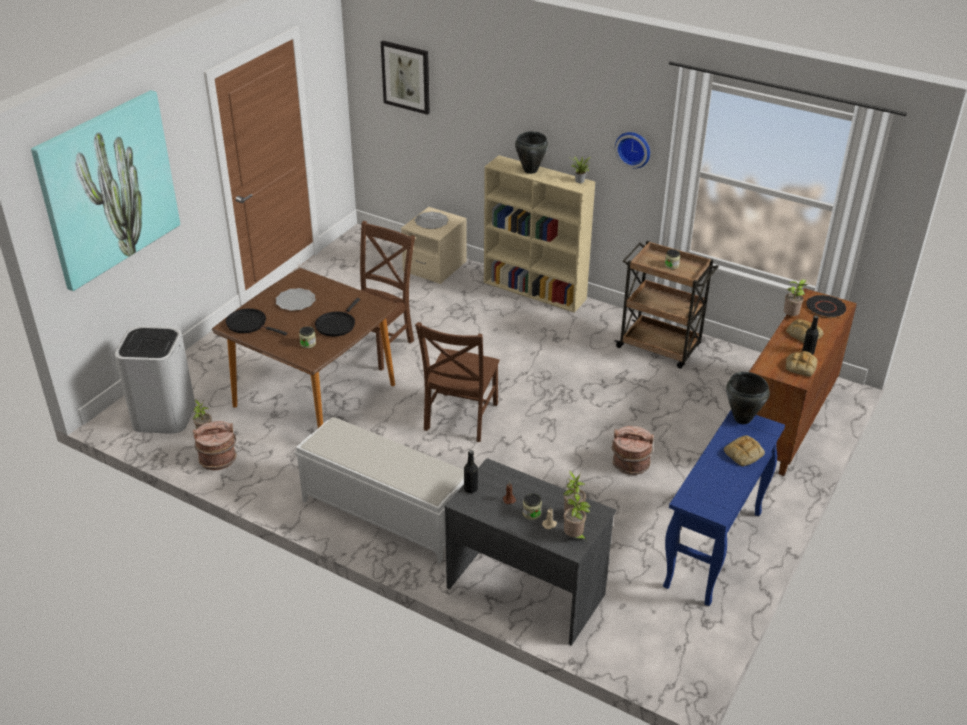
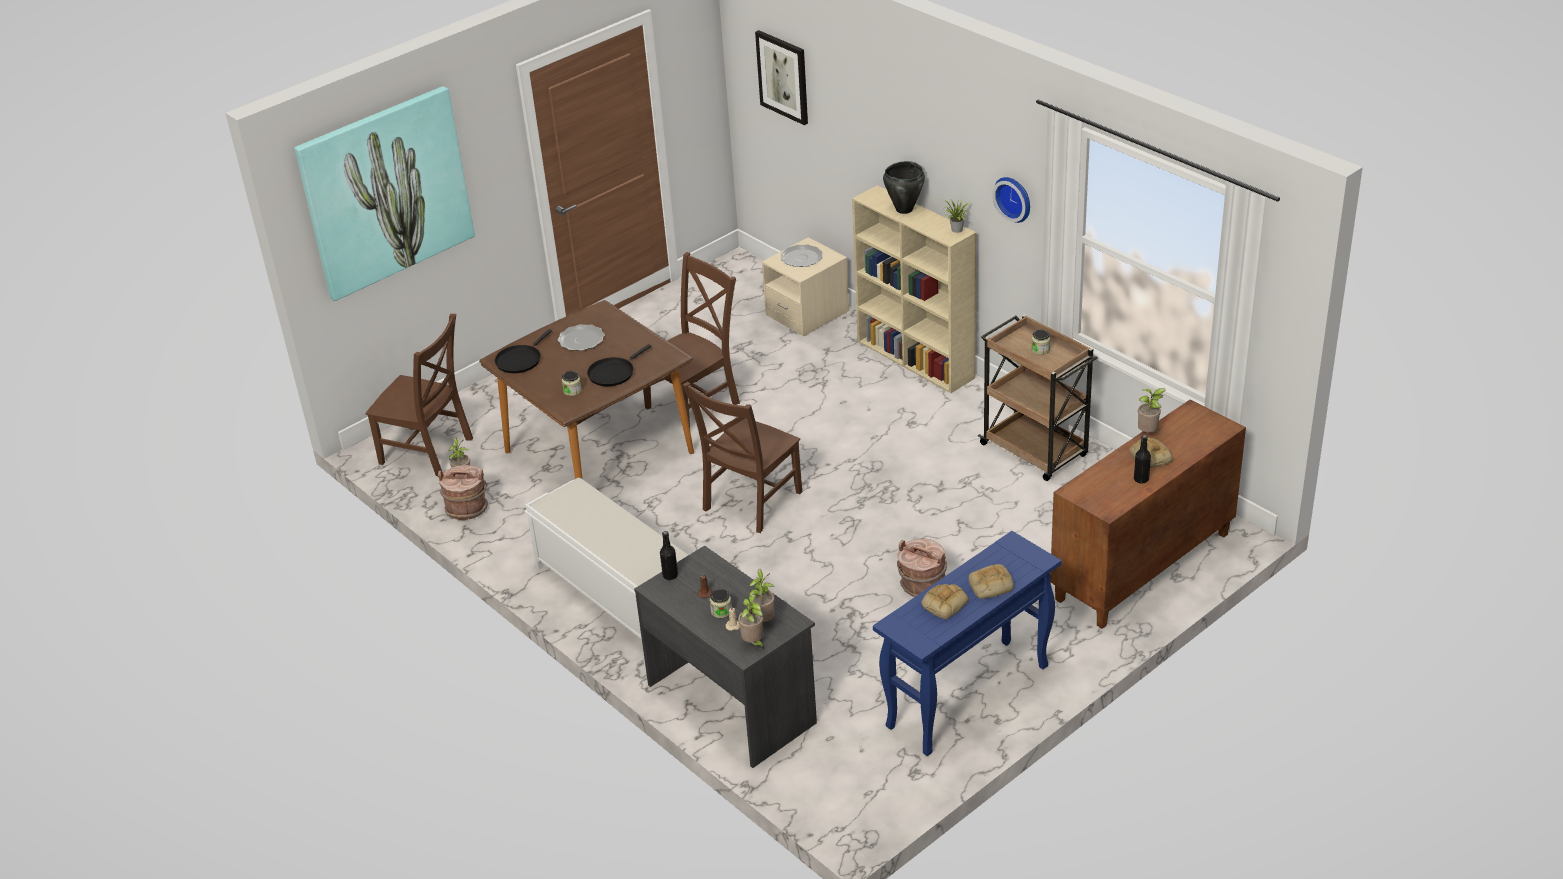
camera: 20 degrees right, 0 degrees up
(164, 416) = (429, 452): white trash can -> brown chair
(249, 324) = (520, 360): black frying pan -> black frying pan turned 105 degrees counterclockwise
(742, 419) = (1013, 546): black cooking pot -> none
(800, 366) = (1120, 494): bread -> bread (944, 603)
(825, 307) = (1201, 427): black plate -> none

